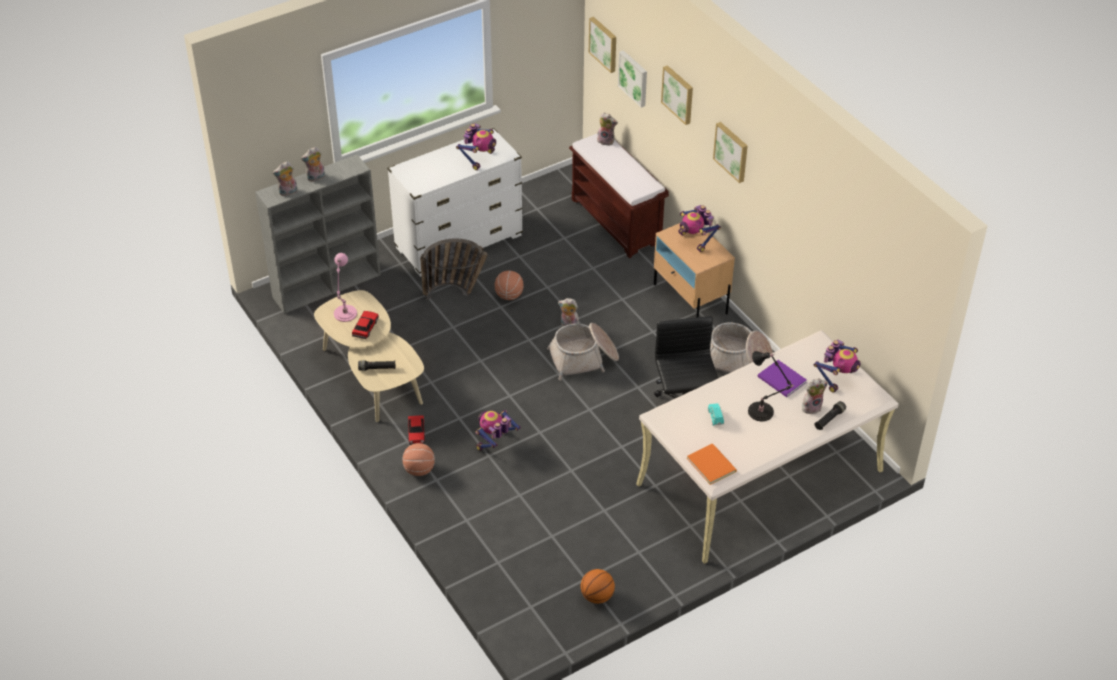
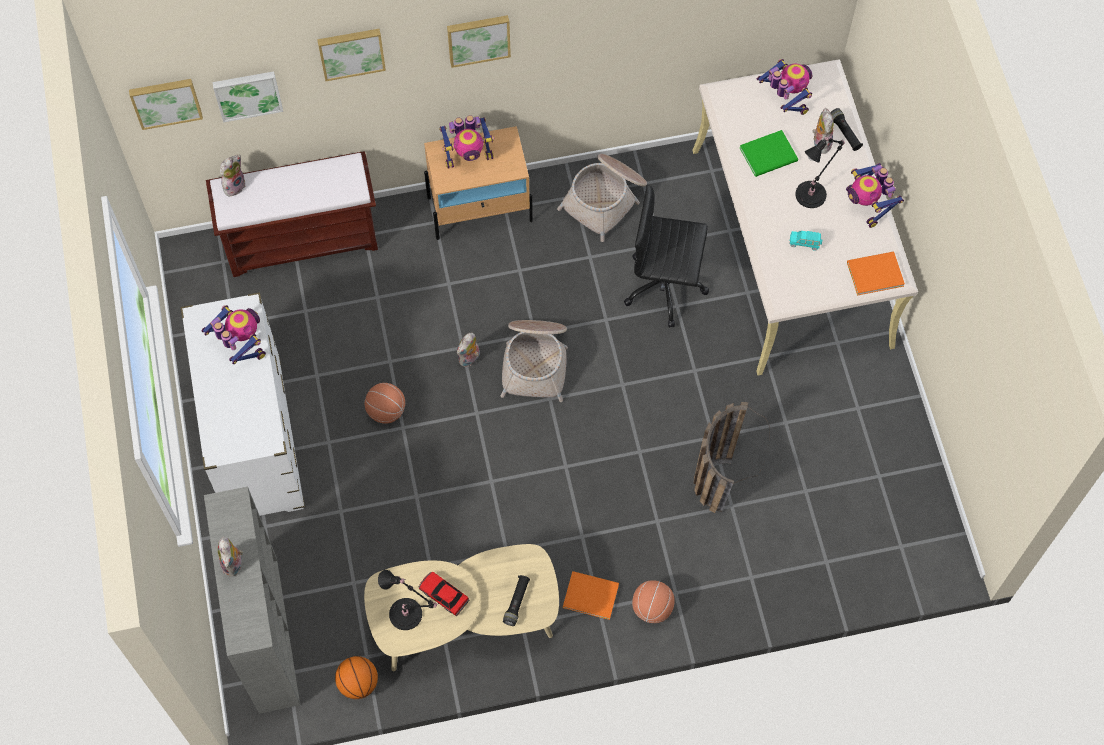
camera: 70 degrees left, 20 degrees up
(288, 193) = (250, 610): plush toy -> none
(345, 315) = (408, 615): pink table lamp -> black table lamp
(416, 433) = (589, 594): toy car -> orange book
(456, 292) = (353, 473): basket -> basket (719, 472)
(495, 443) = (639, 507): toy robot -> toy robot (867, 205)
(597, 596) = (907, 472): basketball -> basketball (358, 683)
(782, 381) = (770, 155): purple book -> green book

